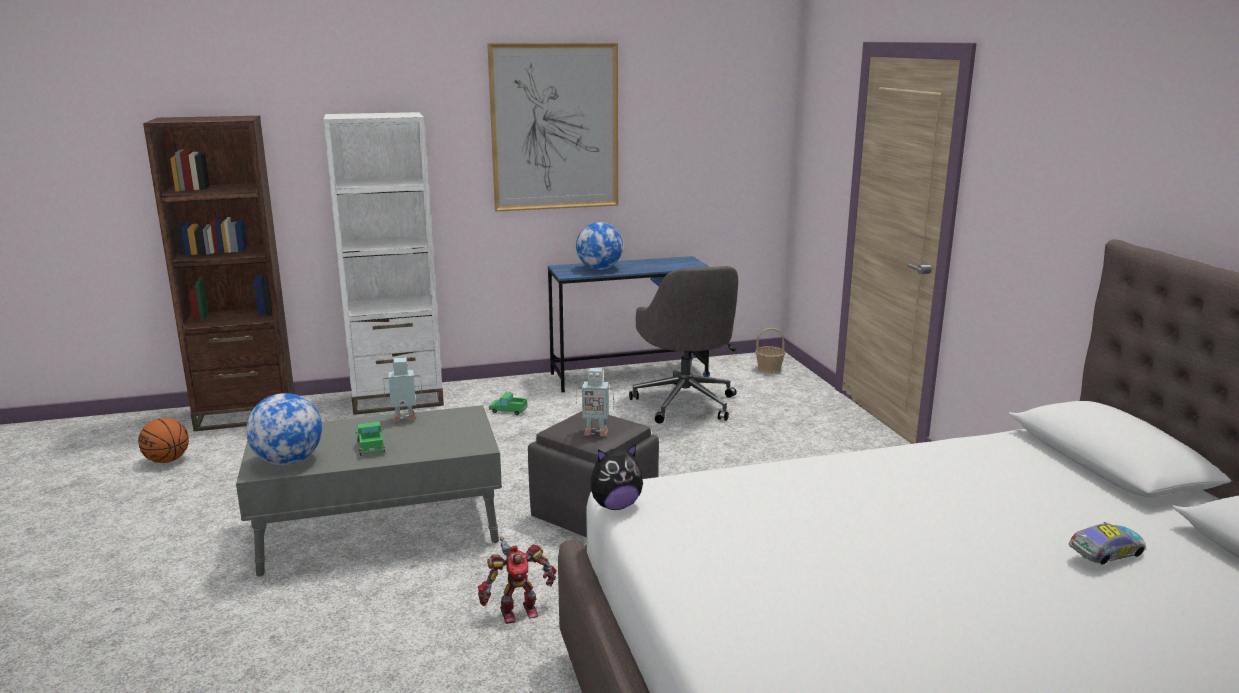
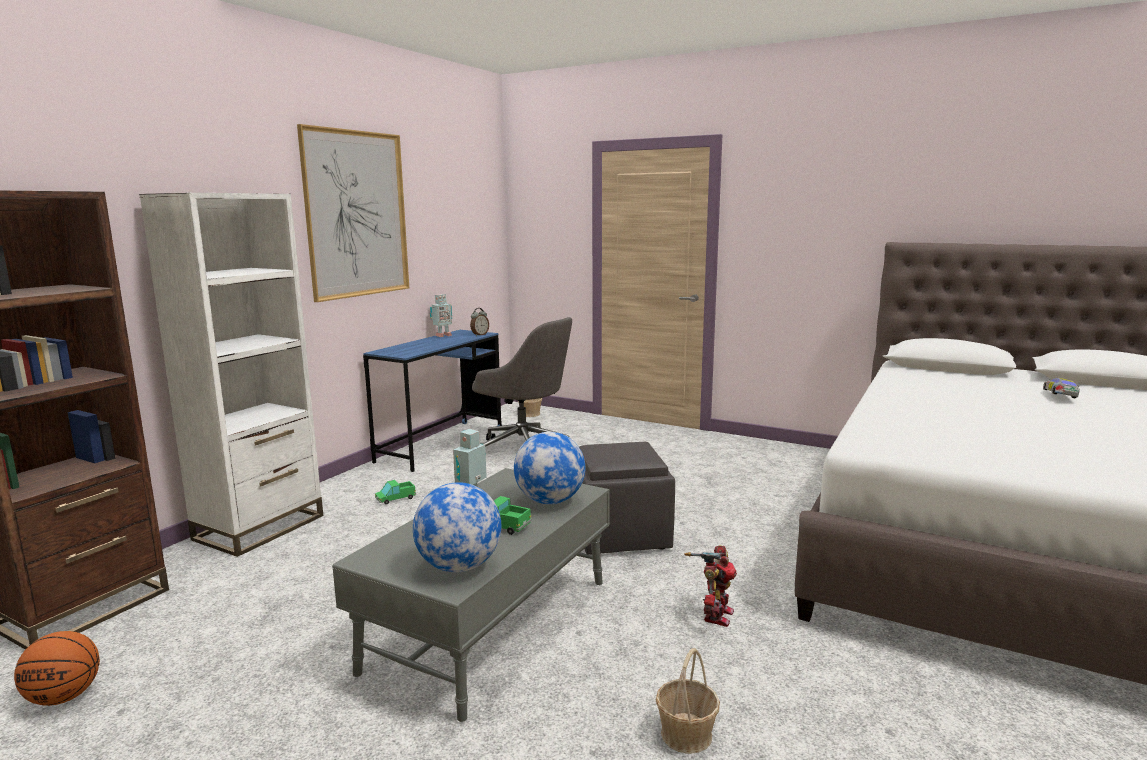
camera: 45 degrees left, 5 degrees down
(329, 664) = (685, 734): none -> basket
(595, 432) = (634, 454): toy robot -> toy robot (442, 336)
(599, 269) = (417, 347): globe -> globe (550, 501)
(615, 505) = (878, 454): plush toy -> none
(687, 267) = (479, 335): none -> alarm clock

